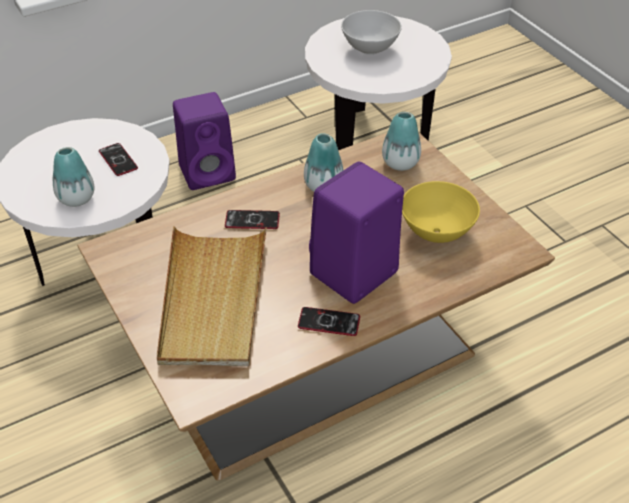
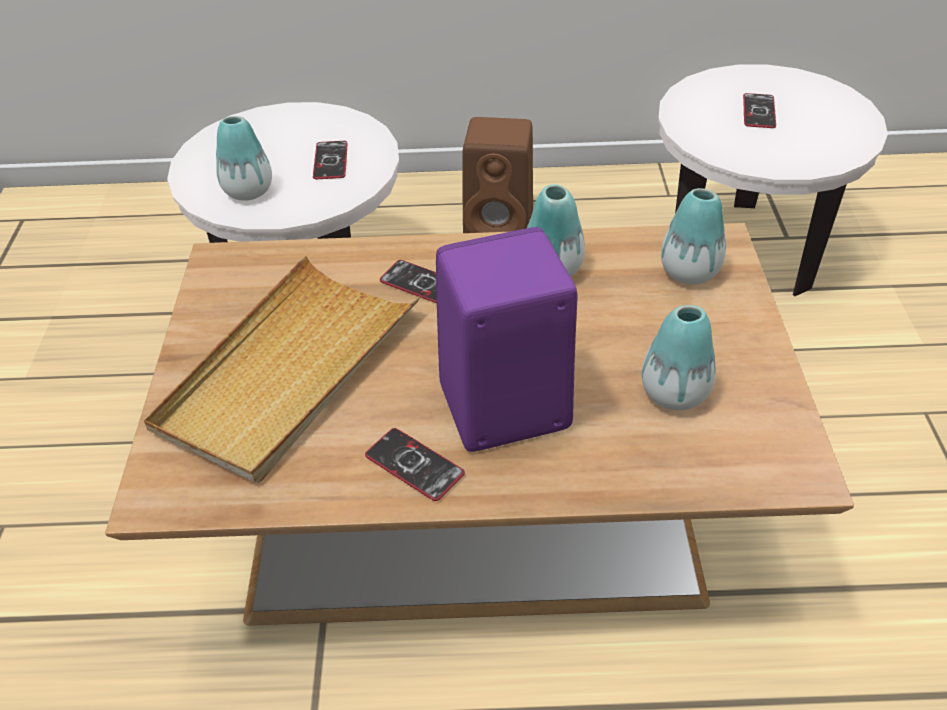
camera: 30 degrees right, 0 degrees up
(209, 172) = (501, 227): purple speaker -> brown speaker
(369, 50) = (758, 112): white bowl -> phone
(437, 233) = (674, 393): yellow bowl -> vase

